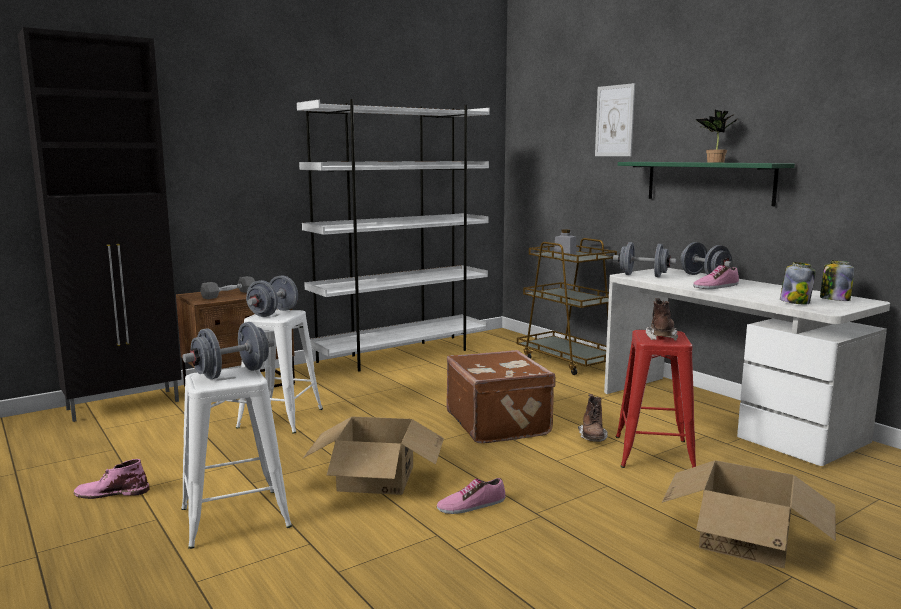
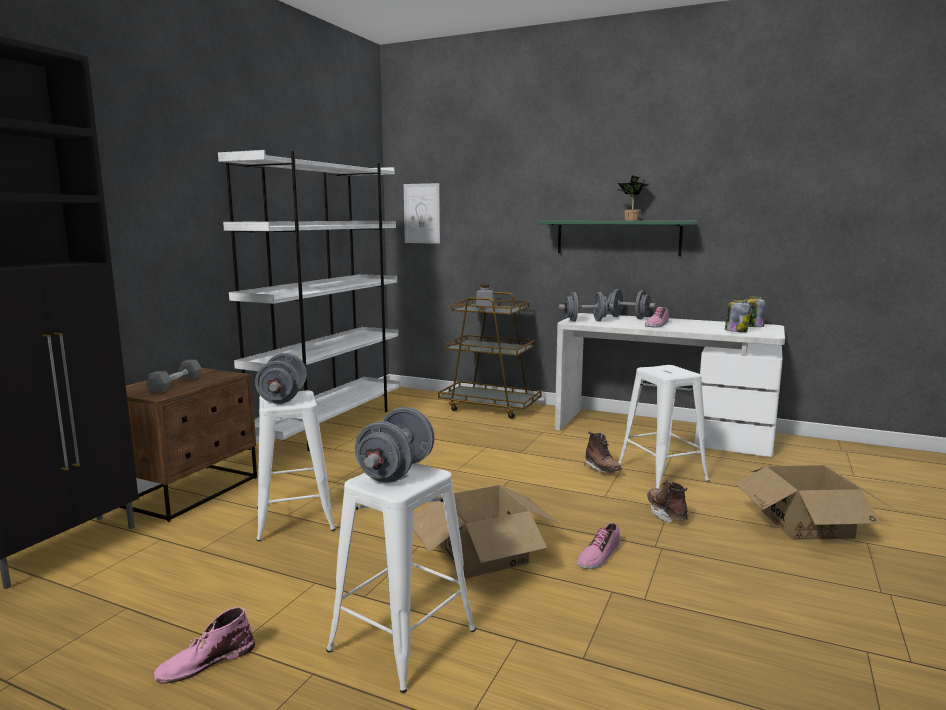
camera: 30 degrees left, 0 degrees up
(499, 423) = (514, 474): brown suitcase -> none
(614, 121) = (517, 183): picture -> picture (422, 213)
(653, 454) = (662, 473): red stool -> white stool
(661, 336) = (667, 370): brown boot -> brown boot (666, 514)

